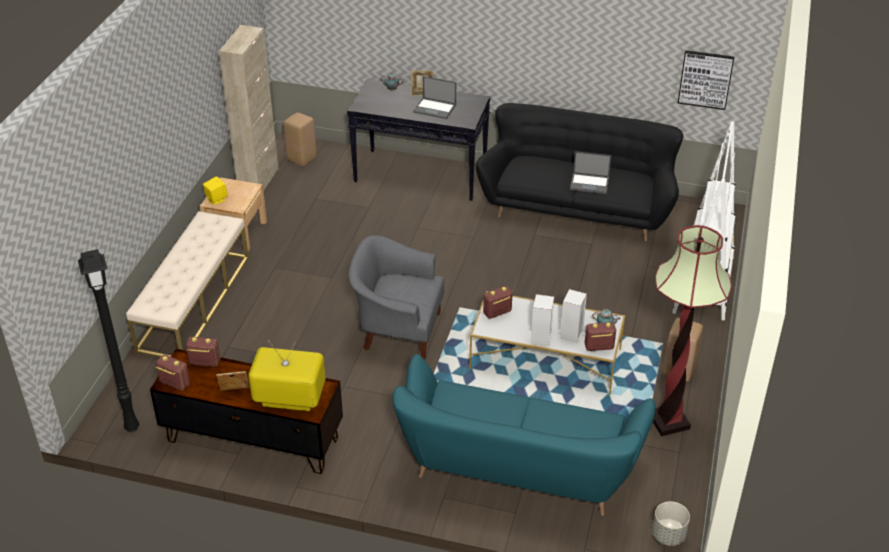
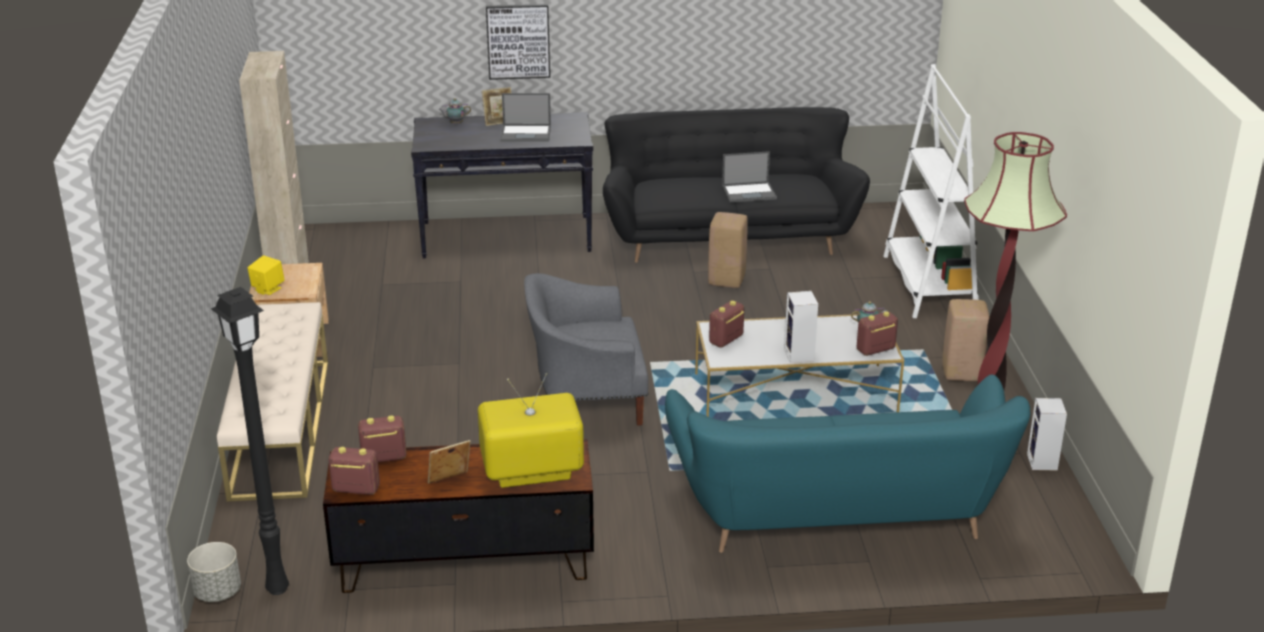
camera: 20 degrees left, 10 degrees down
(302, 159) = (334, 246): beige stool -> beige stool (726, 280)
(571, 334) = (833, 344): speaker -> speaker (1043, 463)
(668, 535) = (1067, 540): grey planter -> grey planter (217, 592)
(705, 79) = (861, 39): picture -> picture (518, 41)

